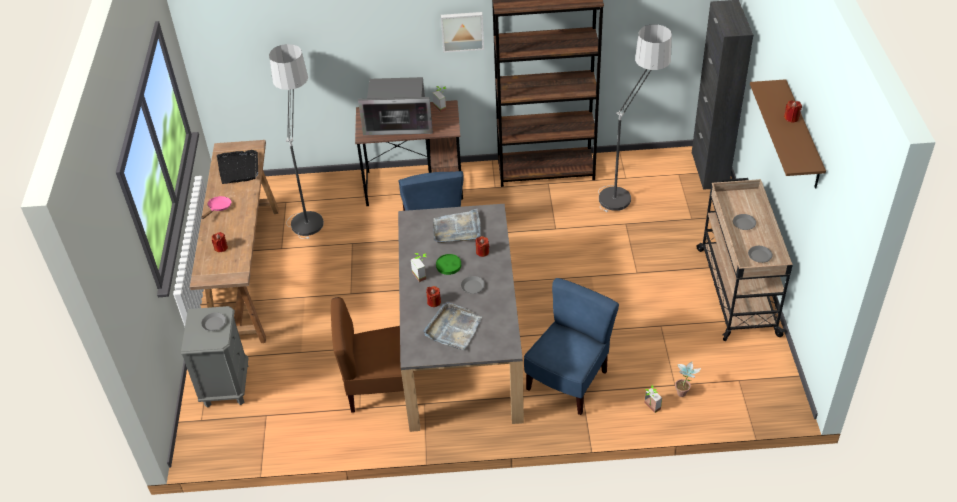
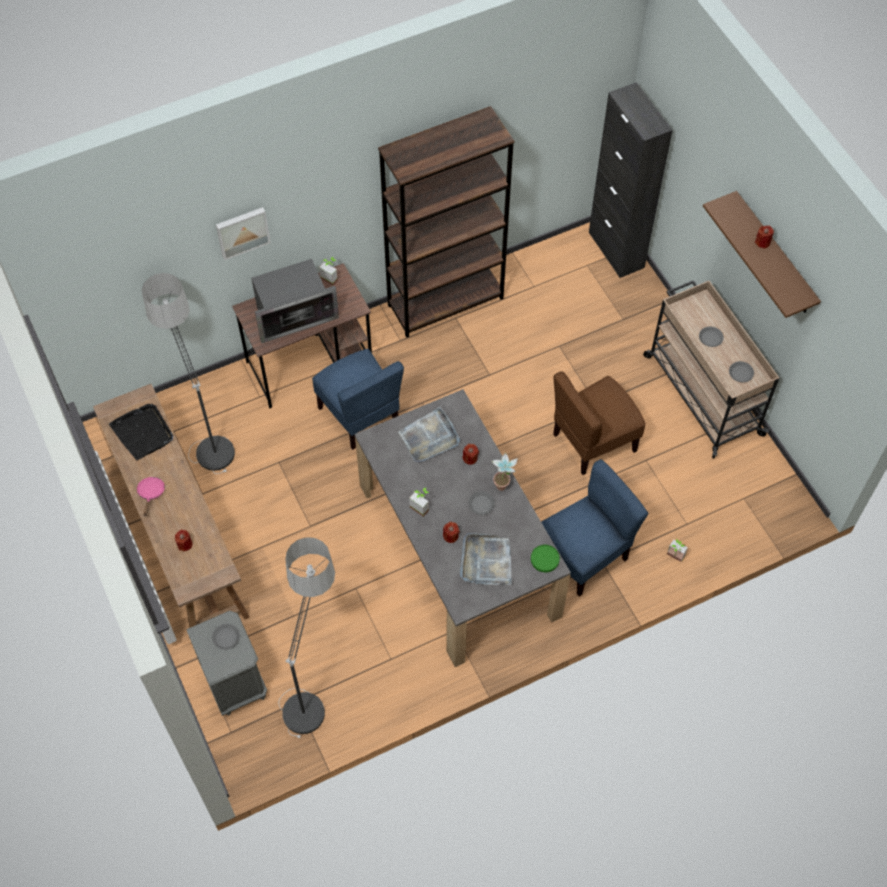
camera: 25 degrees left, 15 degrees up
(380, 388) = (400, 628): brown chair -> brown chair (593, 442)
(449, 265) = (443, 486): green plate -> green plate (545, 559)
(462, 31) = (346, 196): picture -> picture (242, 231)
(568, 381) = (584, 555): blue chair -> blue chair turned 45 degrees clockwise
(627, 185) = (540, 296): floor lamp -> floor lamp (312, 682)
(684, 392) = (699, 529): potted plant -> potted plant (503, 484)

